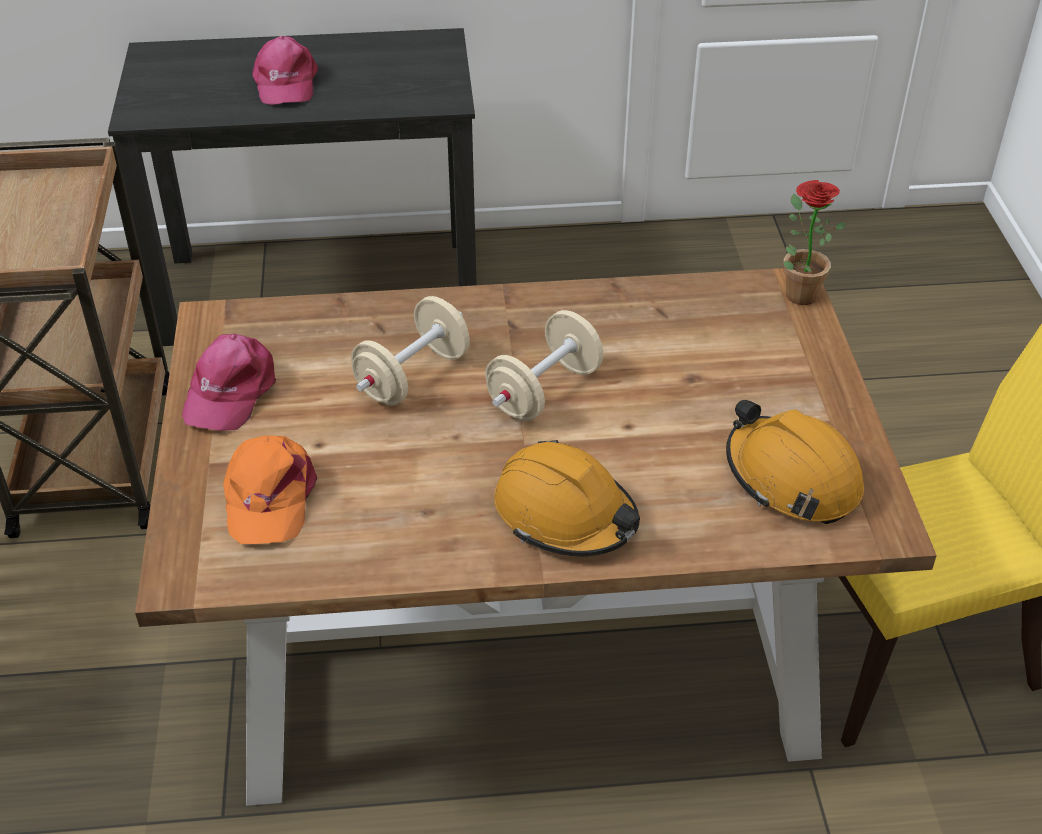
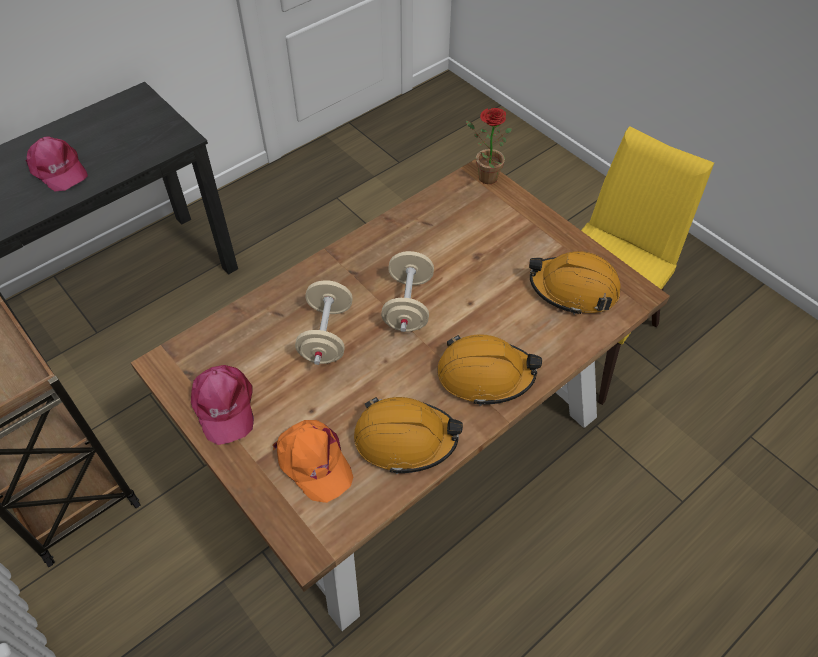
camera: 35 degrees left, 10 degrees up
(395, 531) = (405, 439): none -> orange hard hat

